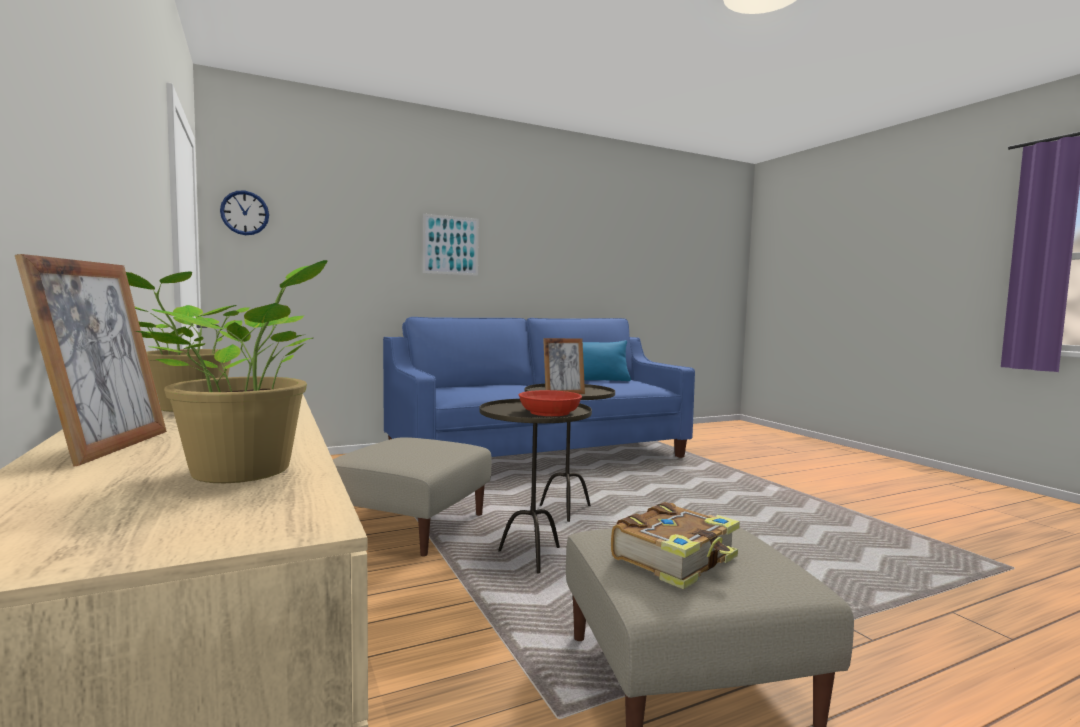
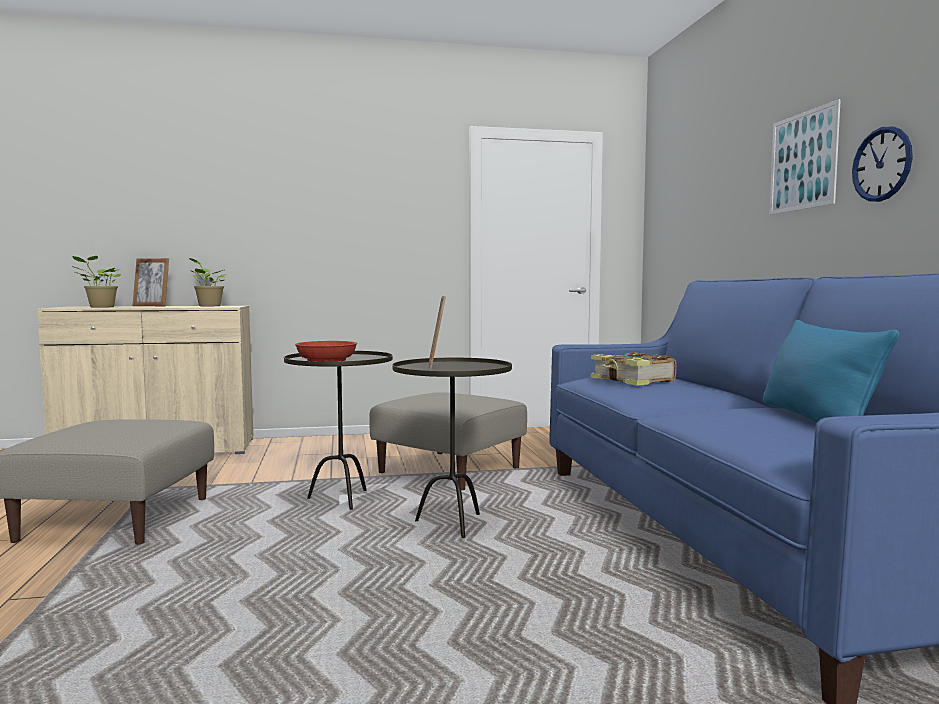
camera: 105 degrees right, 0 degrees up
(245, 213) = (660, 182): wall clock -> wall clock (881, 164)
(677, 559) = (116, 427): book -> book (632, 381)

